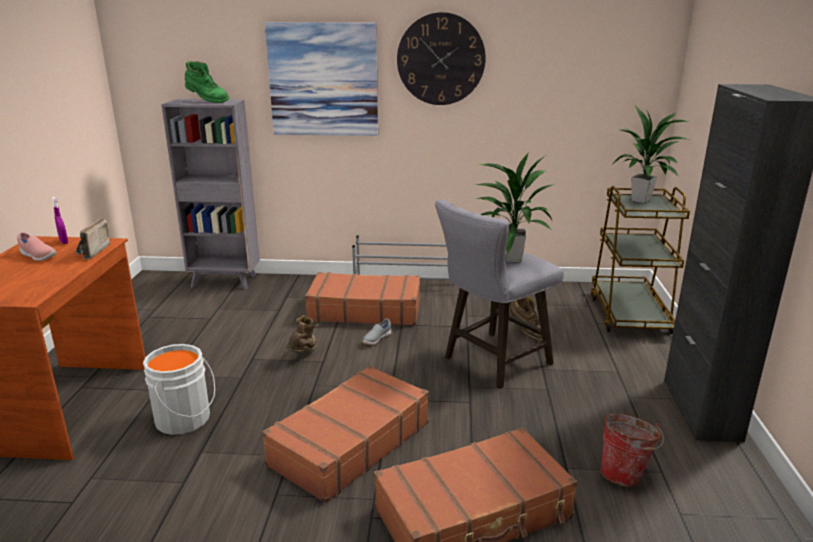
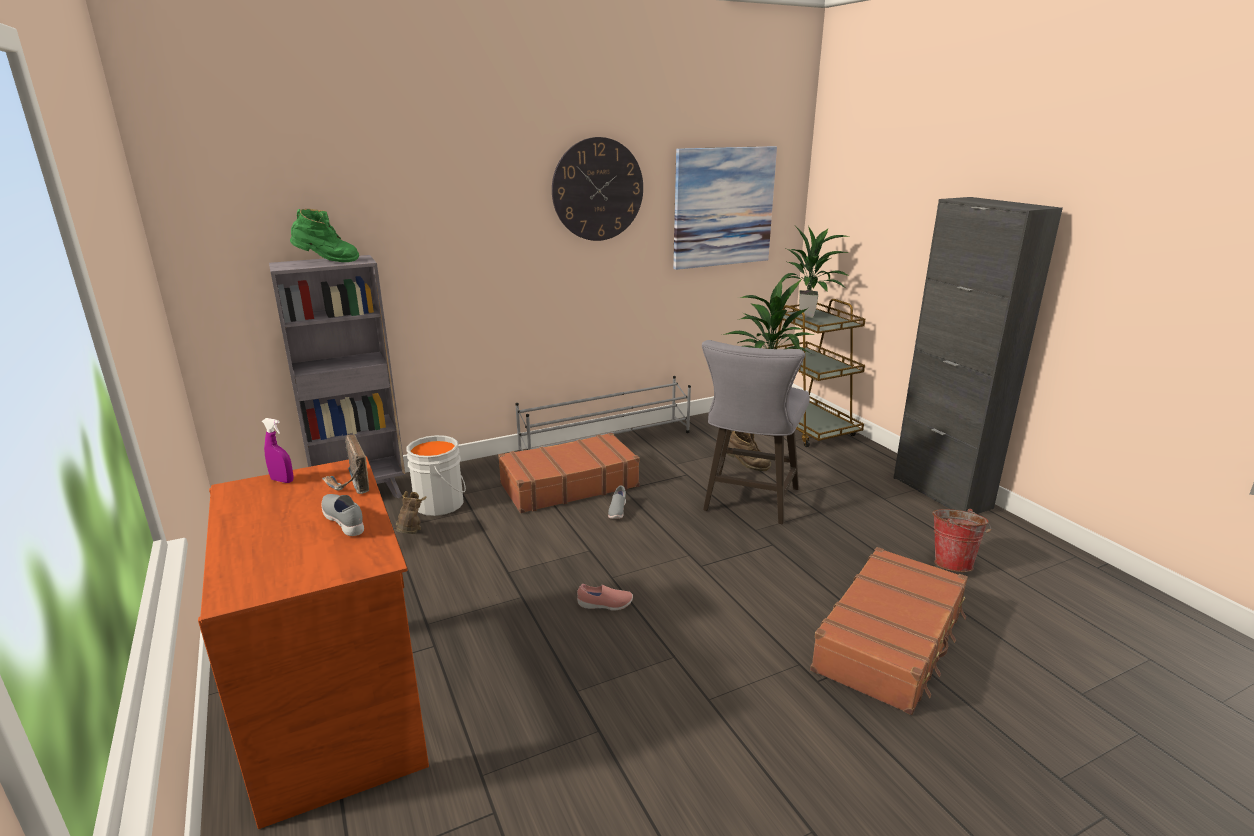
camera: 30 degrees left, 0 degrees up
(37, 256) = (280, 507): pink shoe -> pink shoe (605, 605)
(51, 273) = (345, 522): none -> grey shoe
(185, 419) = (514, 664): grey bucket -> grey bucket (442, 503)
(304, 354) = (560, 549): brown boot -> brown boot (411, 535)
(323, 80) = (467, 222): picture -> picture (723, 207)
(349, 443) = (715, 622): brown suitcase -> none

